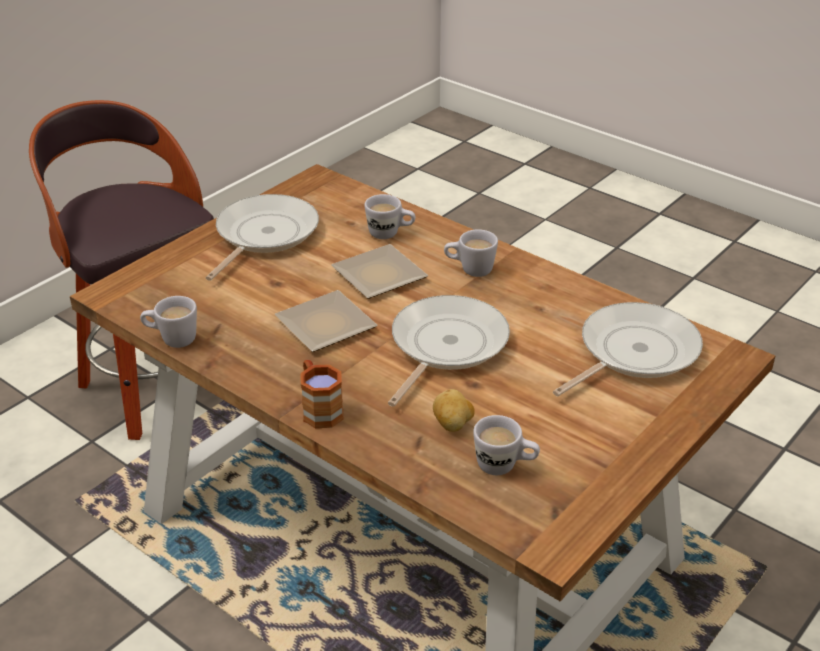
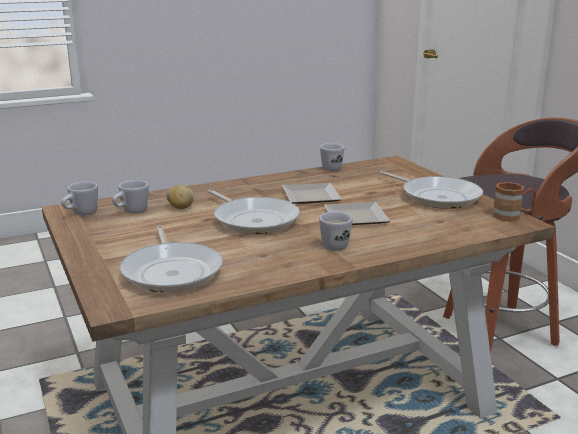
camera: 115 degrees right, 15 degrees down
(319, 409) = (235, 185): brown mug -> brown mug (512, 216)
(390, 234) = (413, 230): white mug -> white mug (81, 214)

